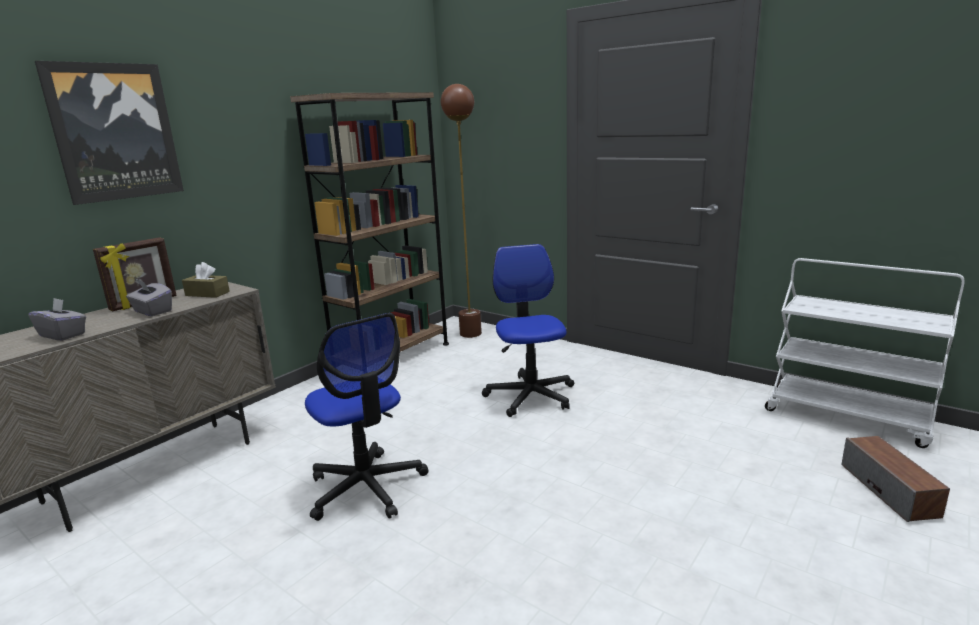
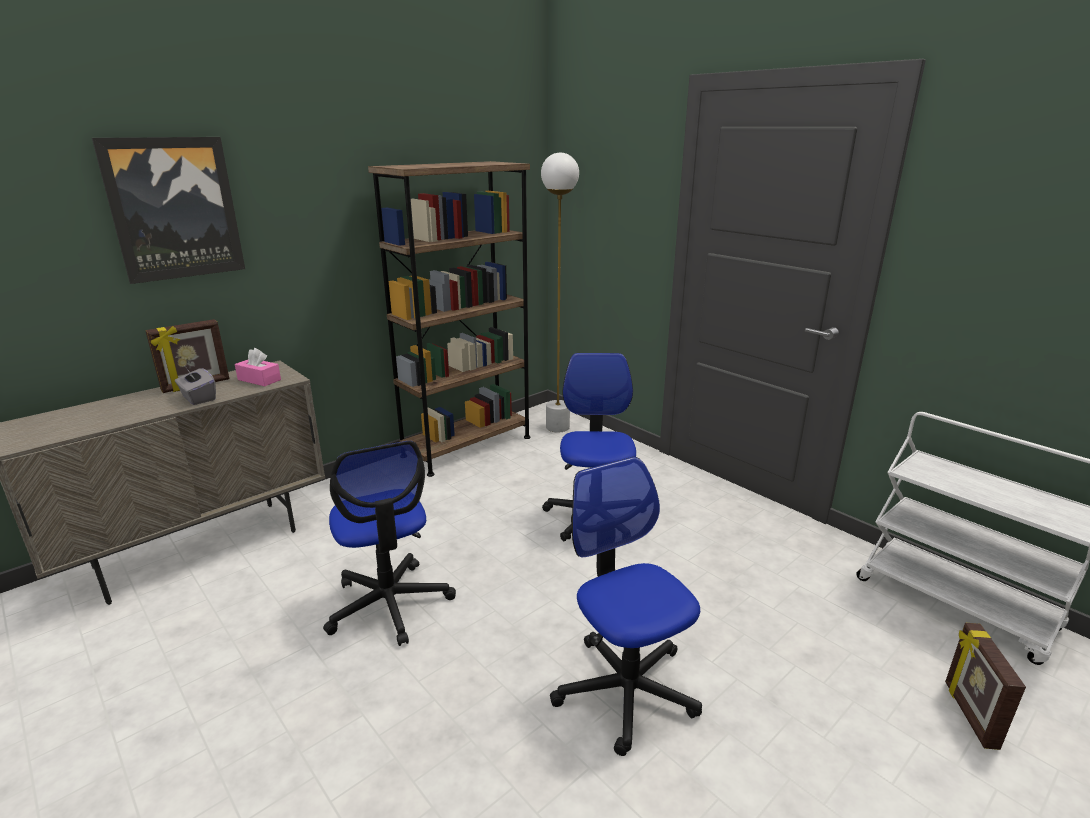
camera: 10 degrees right, 5 degrees up
(63, 335) = (107, 419): grey tissue box -> none
(207, 293) = (259, 380): brown tissue box -> pink tissue box
(470, 333) = (557, 427): brown floor lamp -> white floor lamp
(610, 518) = (626, 690): none -> office chair
(889, 490) = (969, 714): speaker -> picture frame

